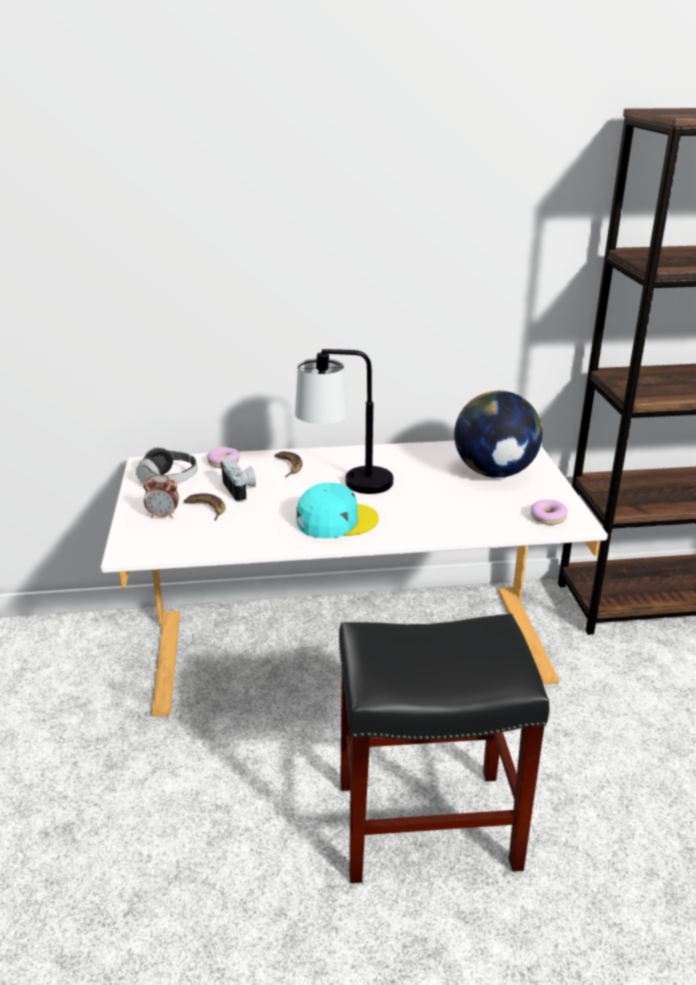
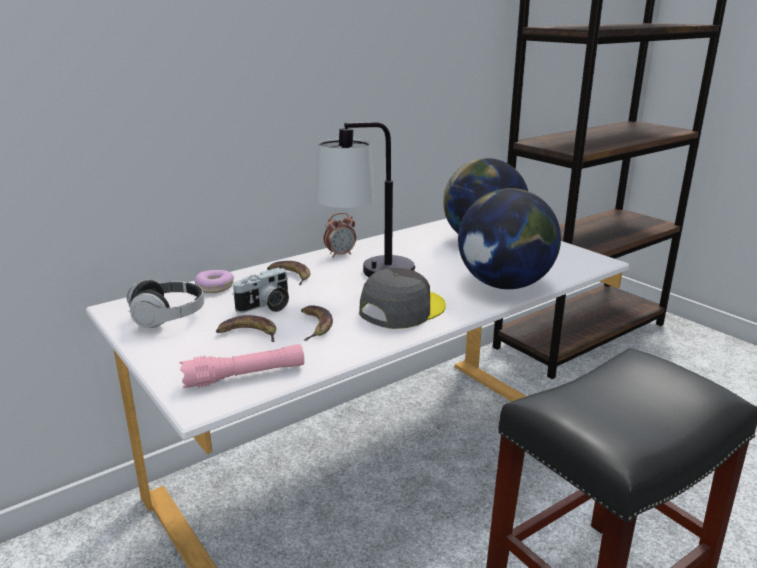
camera: 30 degrees left, 5 degrees down
(163, 515) = (204, 353): alarm clock -> alarm clock (340, 254)
(170, 541) = (245, 376): none -> pink flashlight
(241, 490) = (266, 307): camera -> camera turned 105 degrees clockwise
(257, 516) = (315, 325): none -> banana
(336, 520) = (402, 309): turquoise cap -> grey cap
(450, 523) = (504, 285): none -> globe
(548, 517) = (572, 262): donut -> none

